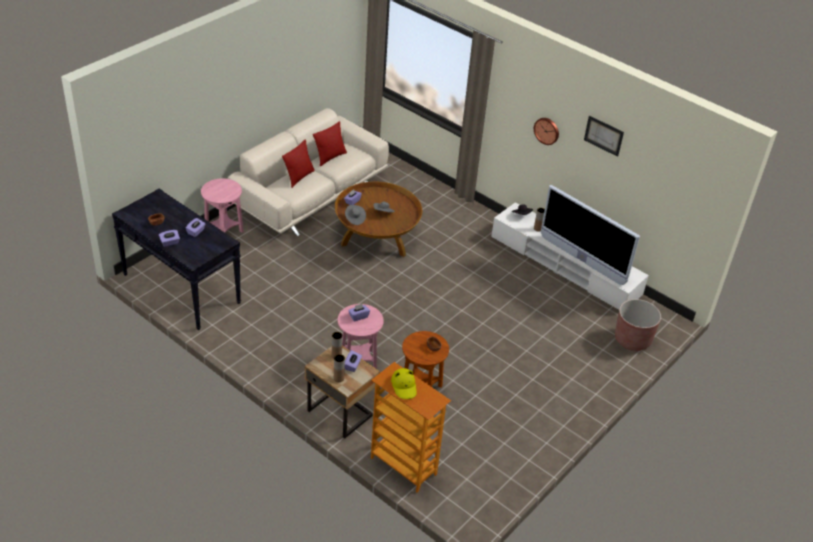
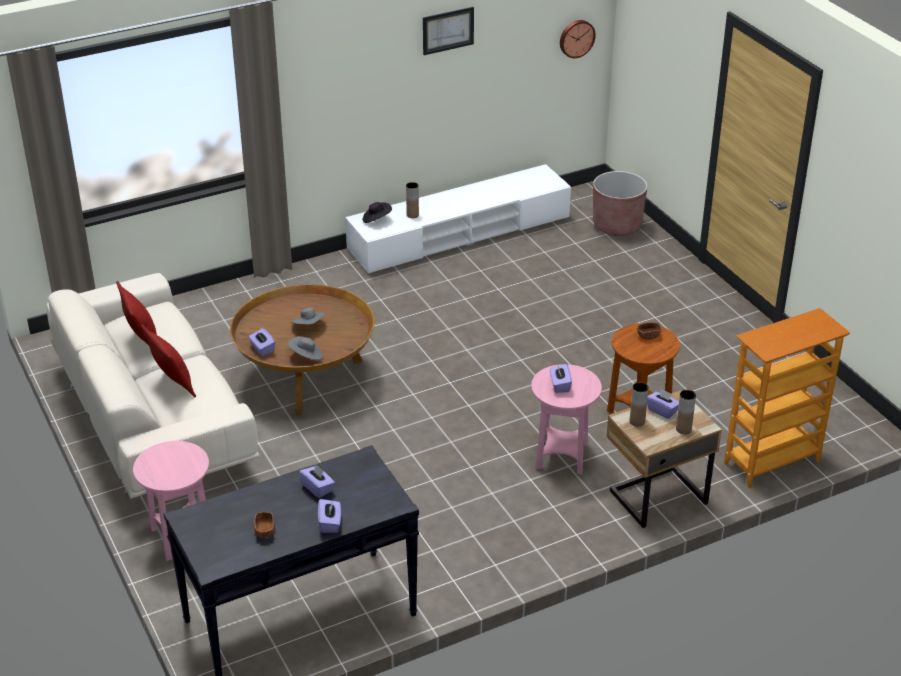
camera: 65 degrees left, 5 degrees down
(404, 386) = (785, 337): yellow hat -> none
(547, 130) = (367, 81): wall clock -> wall clock (576, 38)
(581, 260) = (494, 201): television -> none

